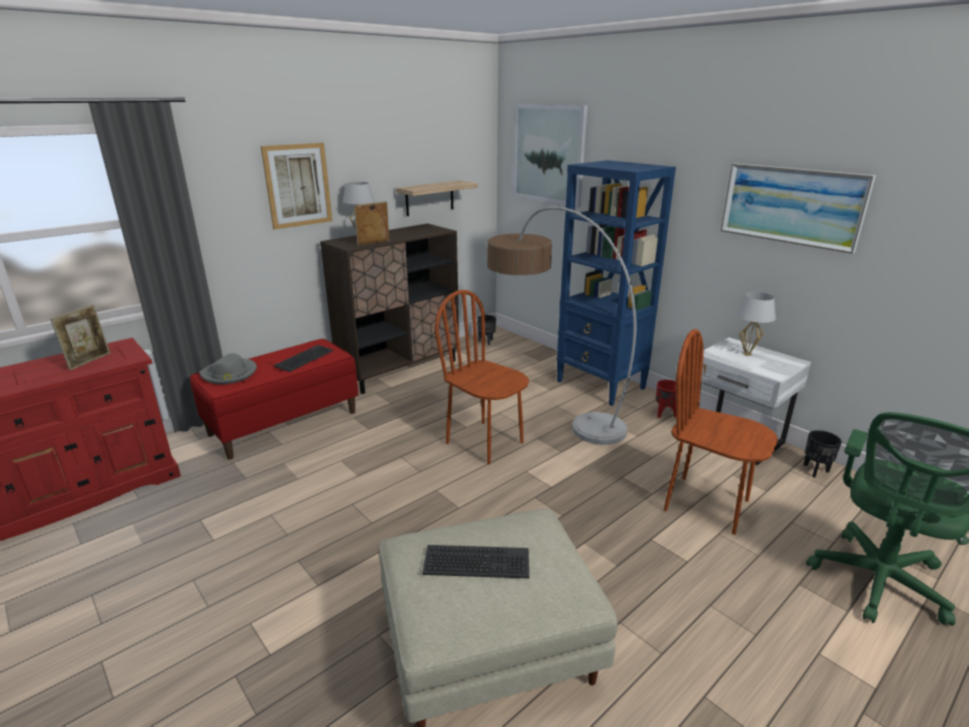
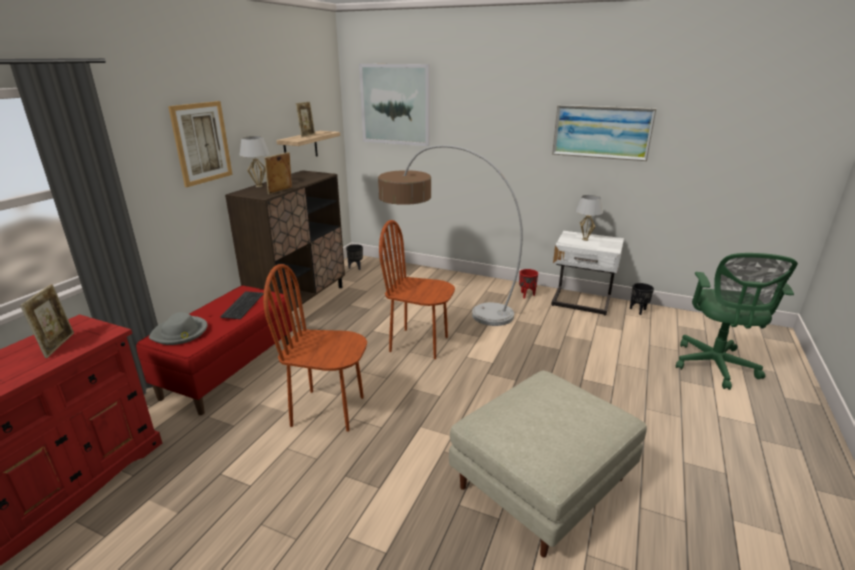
camera: 25 degrees left, 0 degrees up
(434, 185) = (307, 135): none -> picture frame
(476, 563) = (541, 418): keyboard -> none
(601, 385) = (468, 284): blue bookcase -> none
(706, 504) = (596, 347): brown chair -> brown chair (328, 410)

